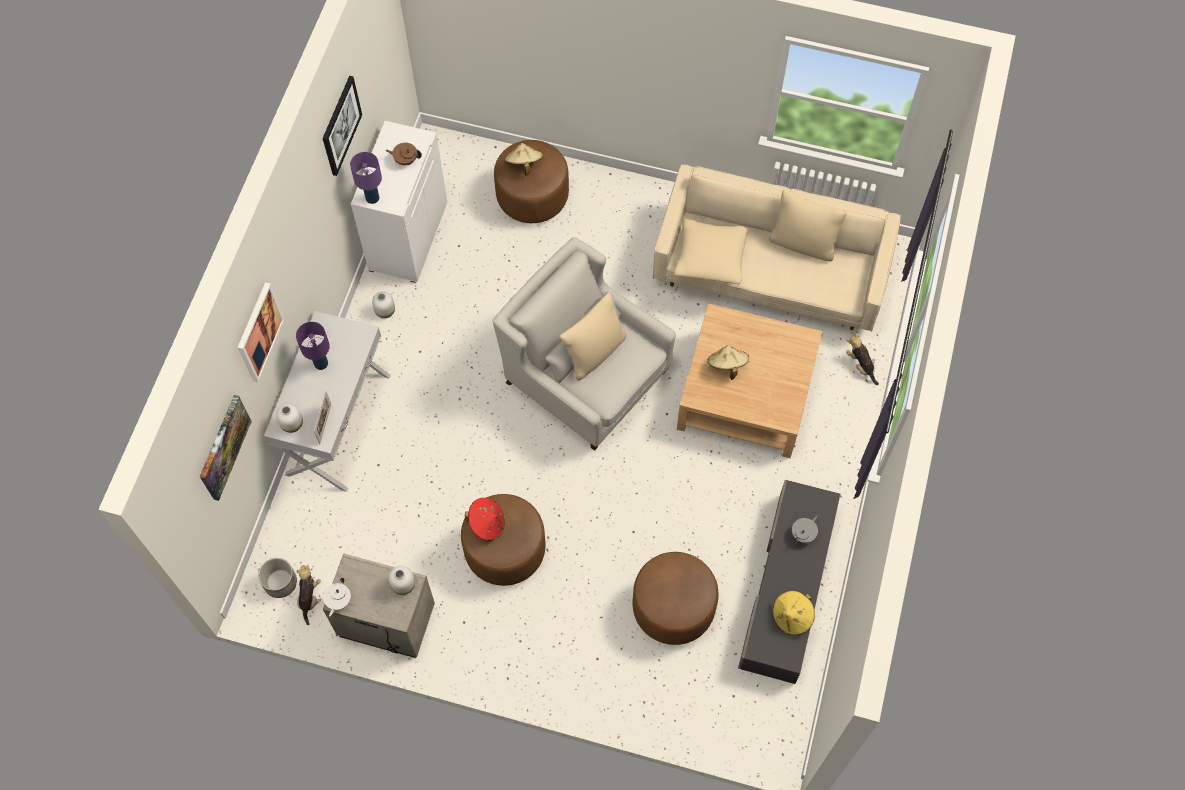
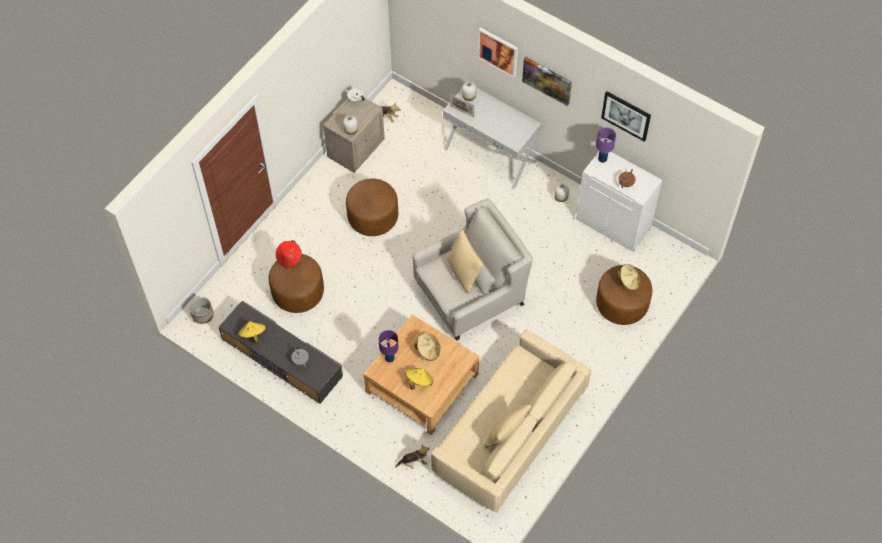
camera: 110 degrees right, 5 degrees down
(223, 447) = (442, 34): picture -> picture (547, 80)
(280, 582) = (401, 106): planter -> planter (203, 315)
(321, 364) = (503, 118): purple table lamp -> purple table lamp (389, 358)
(487, 523) = (378, 190): red hat -> red hat (289, 259)
(710, 257) = (516, 372): beige pillow -> none
(777, 362) = (419, 381): none -> yellow hat

